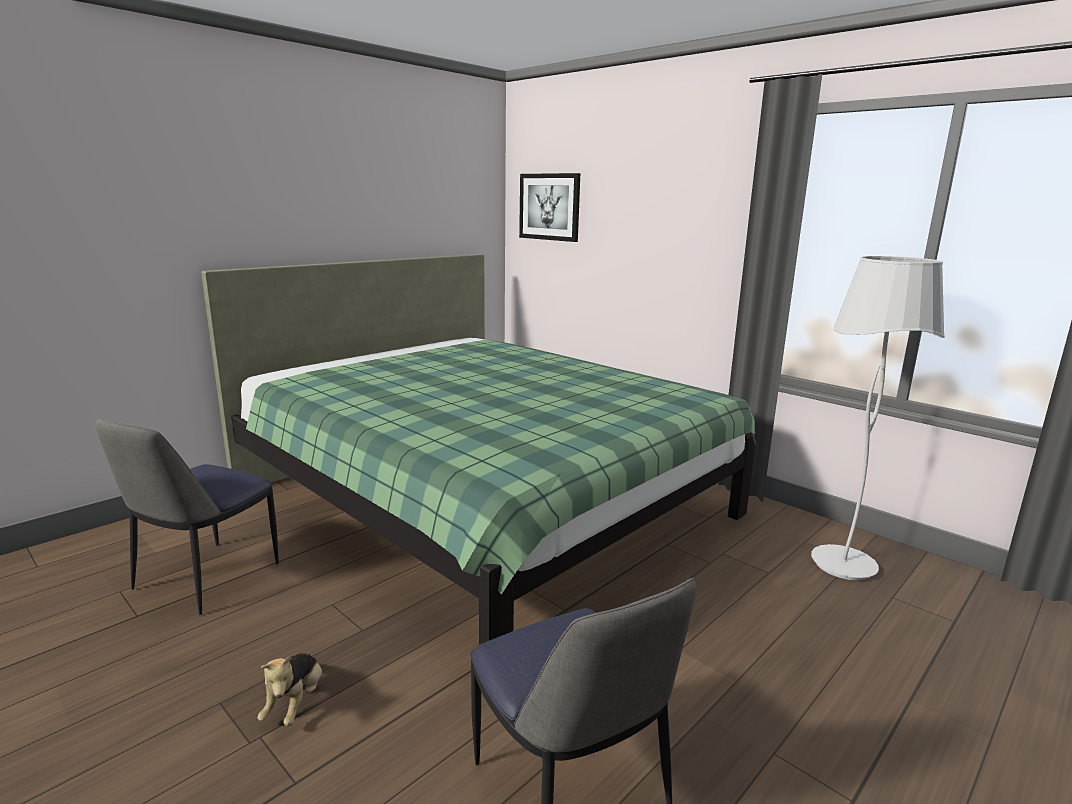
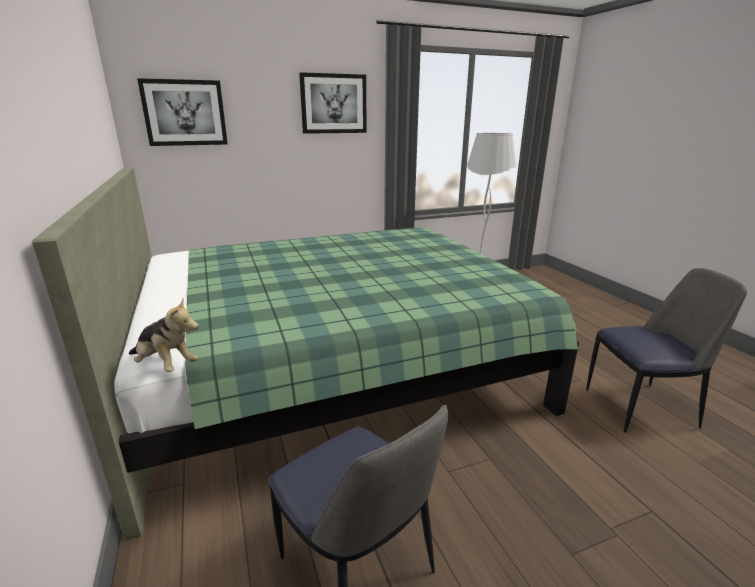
camera: 65 degrees left, 5 degrees up
(295, 704) = (574, 505): plush toy -> plush toy (165, 365)
(692, 199) = (333, 104): none -> picture

